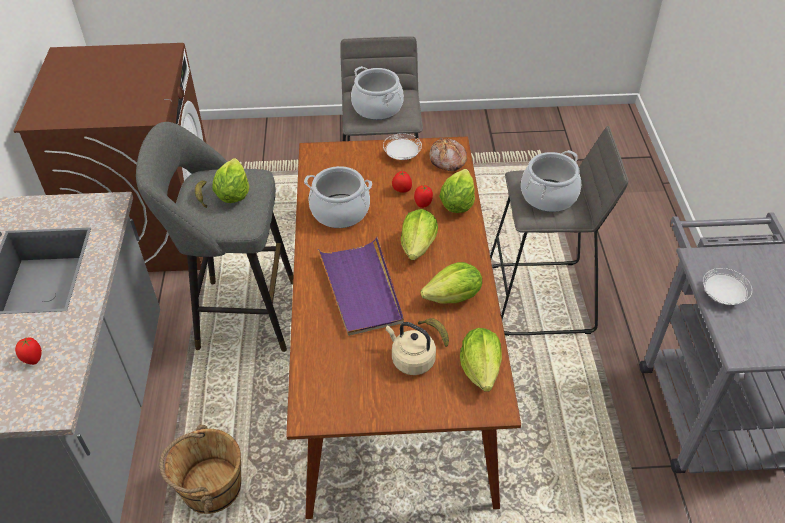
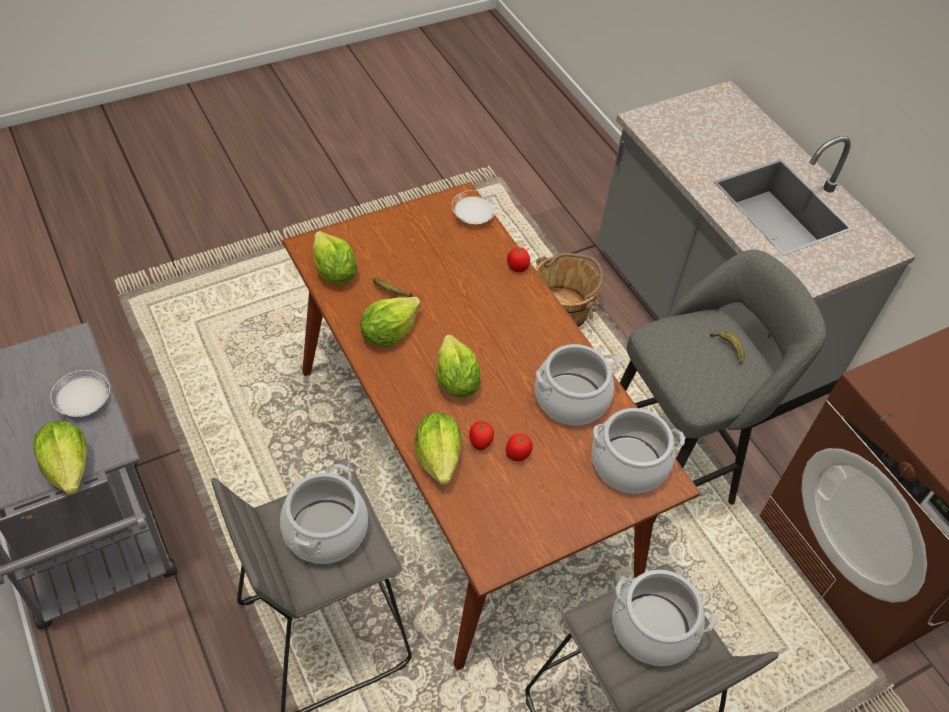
camera: 150 degrees right, 5 degrees up
(33, 359) = (695, 144): tomato -> tomato (517, 268)
(233, 194) = (699, 362): lettuce -> lettuce (68, 468)
(331, 166) = (629, 464): none -> cooking pot
(361, 289) = (487, 314): purple tray -> none
(402, 155) = (551, 518): white plate -> white plate (473, 217)
(411, 360) = (401, 262): beige kettle -> none
(447, 160) = (486, 531): bread -> none

